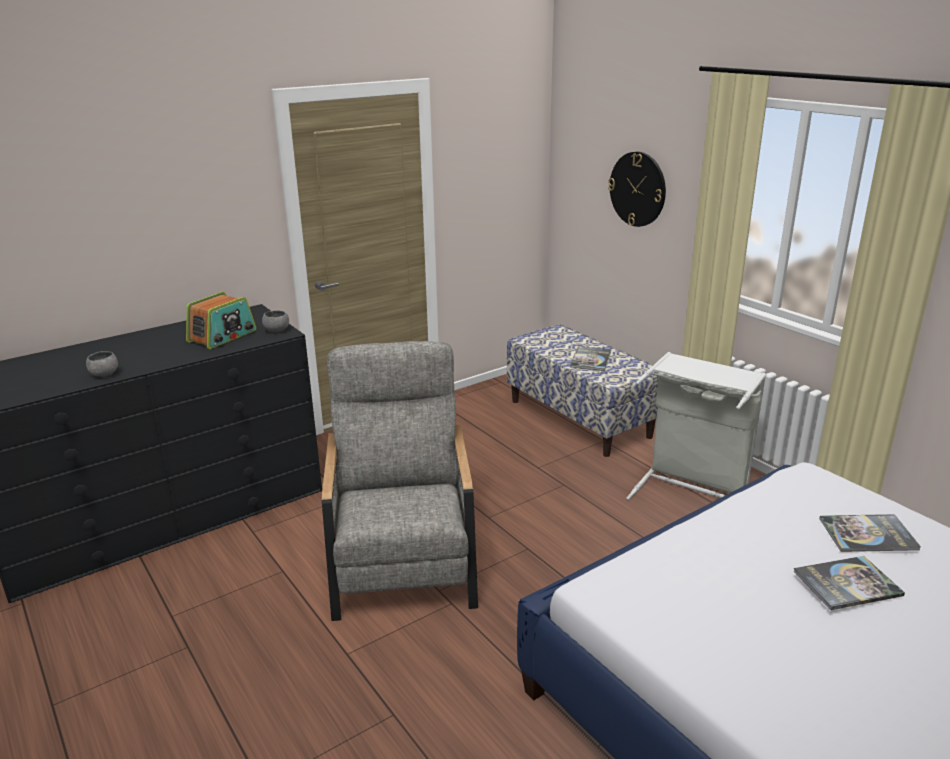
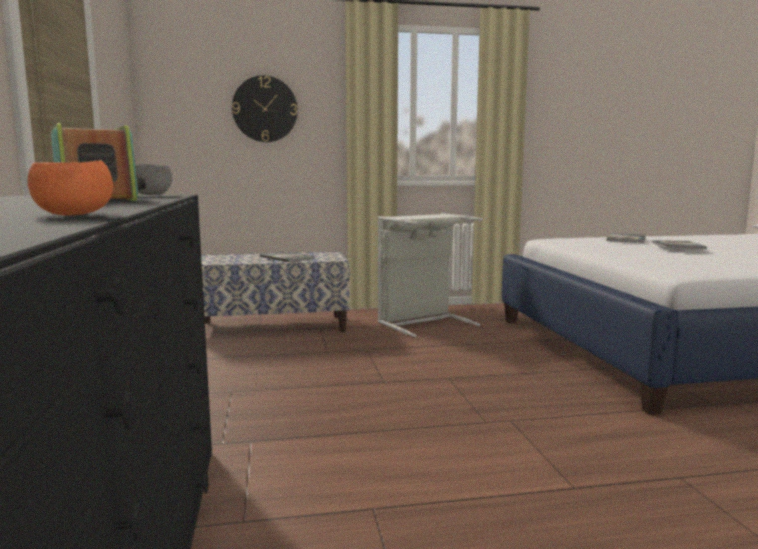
camera: 65 degrees left, 15 degrees down
(104, 374) = (73, 215): grey bowl -> orange bowl
(403, 556) = (412, 428): grey armchair -> none

